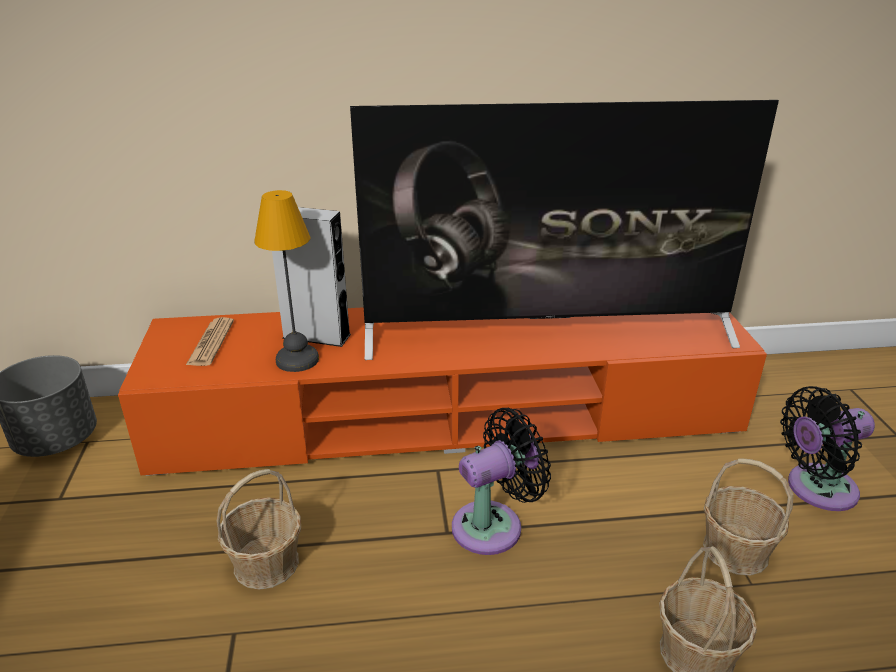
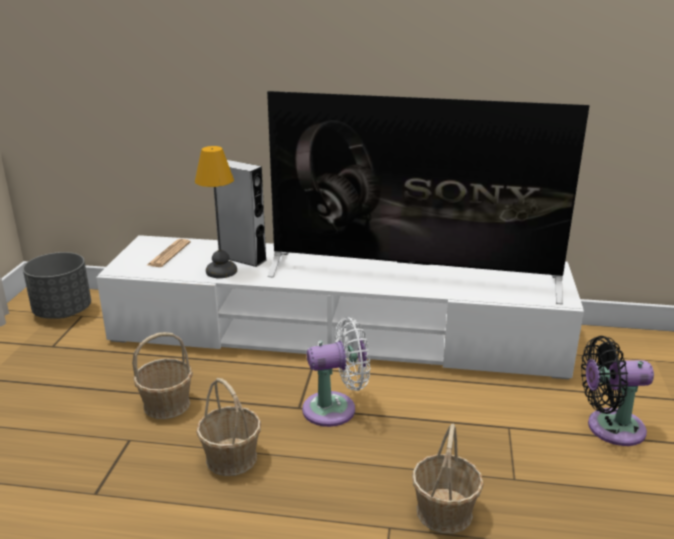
camera: 15 degrees right, 5 degrees down
(449, 416) = (338, 335): orange tv stand -> white tv stand
(493, 525) = (335, 409): black fan -> white fan
(735, 550) = (514, 455): basket -> basket (231, 458)

